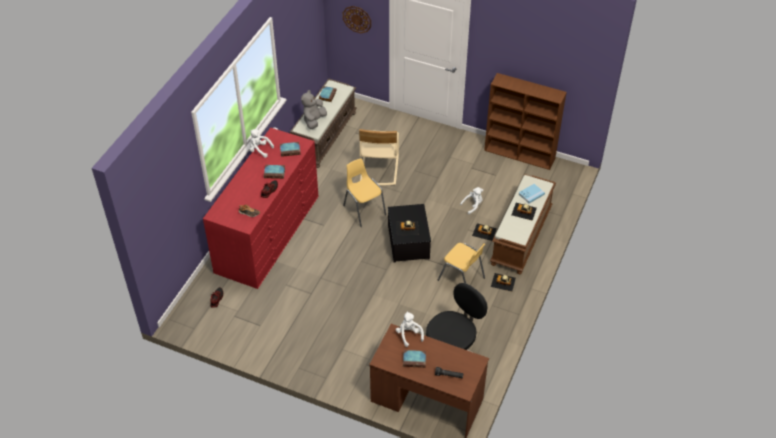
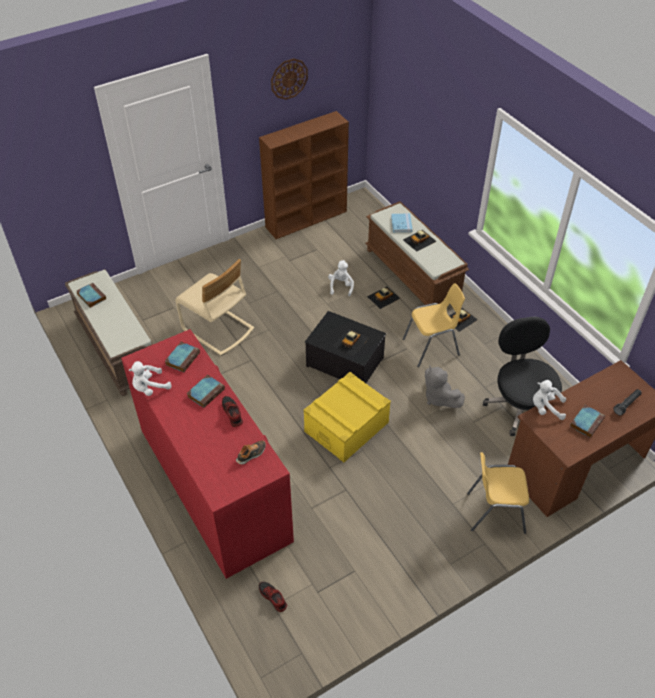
camera: 55 degrees left, 0 degrees up
(314, 121) = (118, 329): grey plush toy -> grey plush toy (439, 398)
(357, 19) = (64, 179): wall clock -> wall clock (289, 78)
(357, 270) = (346, 427): none -> yellow storage box
(364, 210) = (264, 374): yellow chair -> yellow chair (495, 512)

